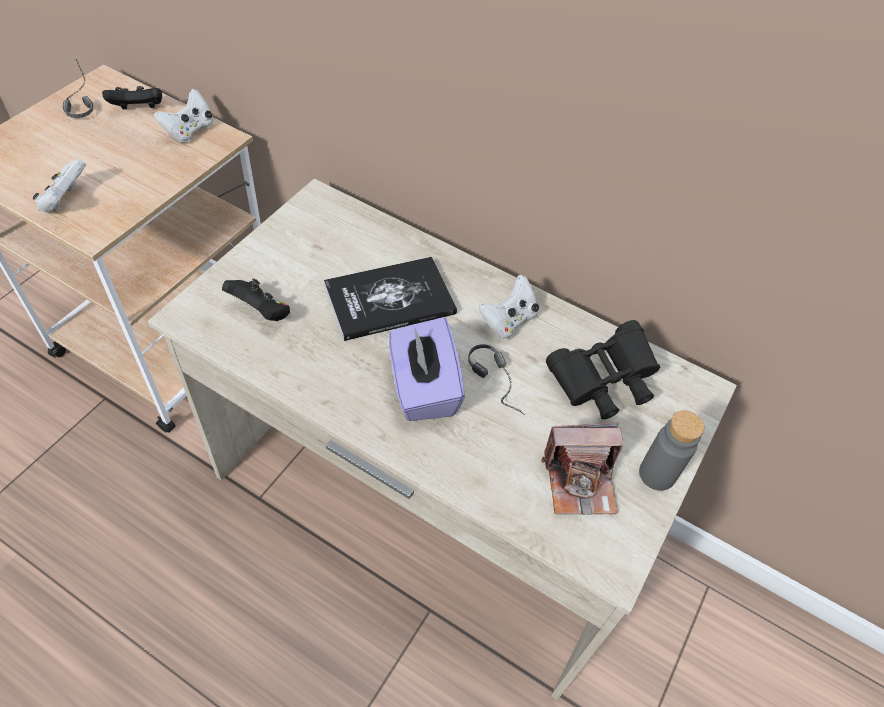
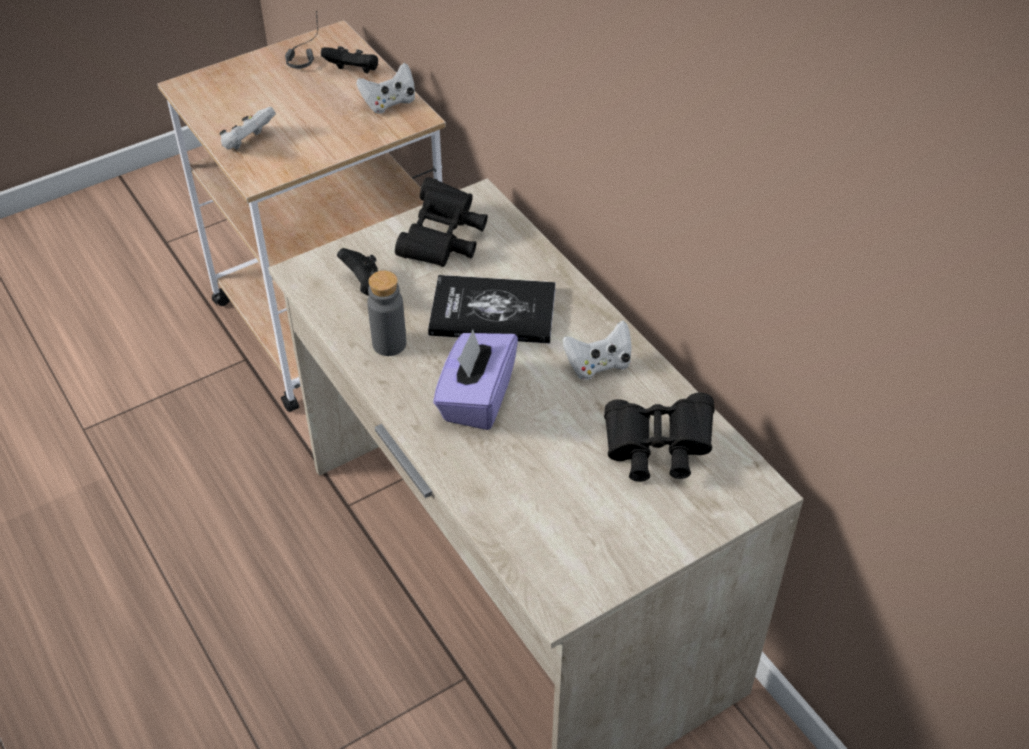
camera: 30 degrees right, 5 degrees down
(307, 245) = (443, 240): none -> black binoculars
(501, 385) = (553, 419): headphones -> none
(580, 481) = (575, 525): camera -> none
(657, 474) = (656, 546): grey bottle -> grey bottle (389, 344)

